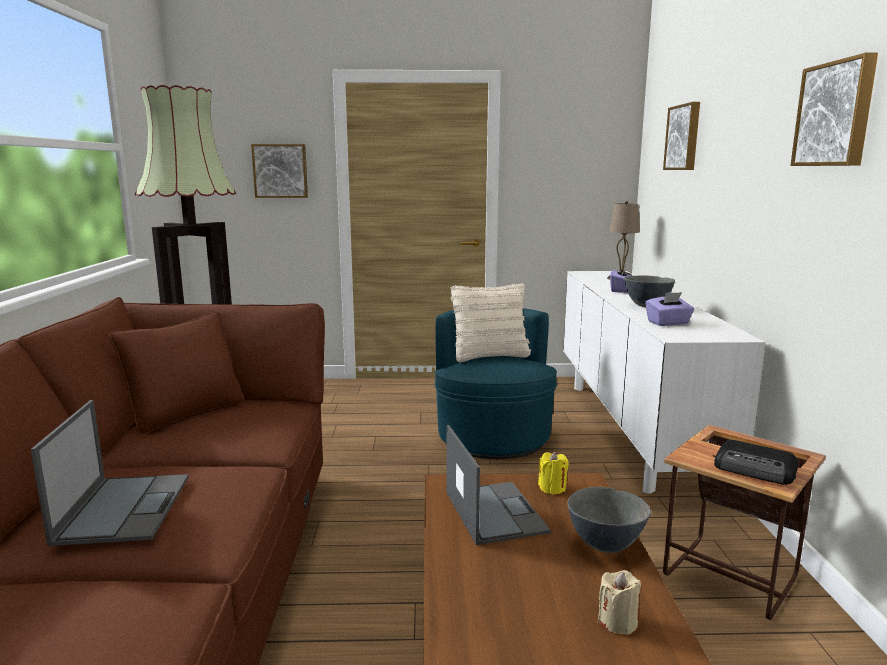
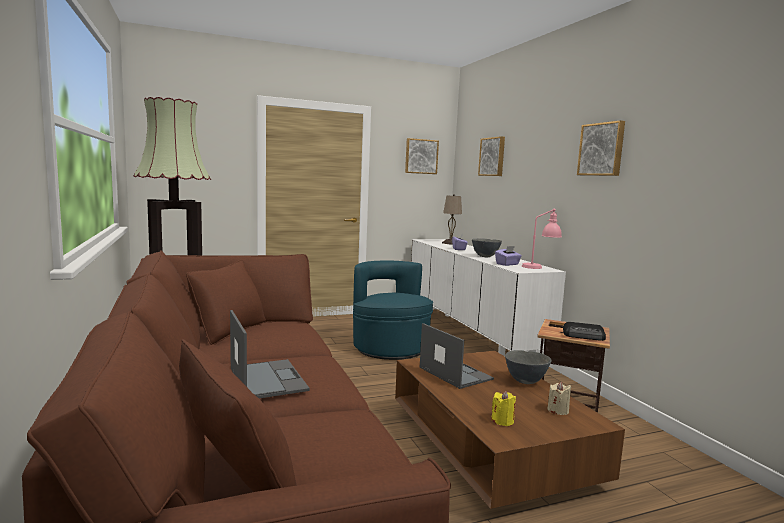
camera: 20 degrees left, 5 degrees down
(280, 171) = (214, 164): picture -> picture (421, 156)
(490, 357) = (388, 293): beige pillow -> none
(552, 488) = (475, 359): yellow candle -> yellow candle (502, 421)
(724, 330) = (540, 267): none -> pink table lamp

